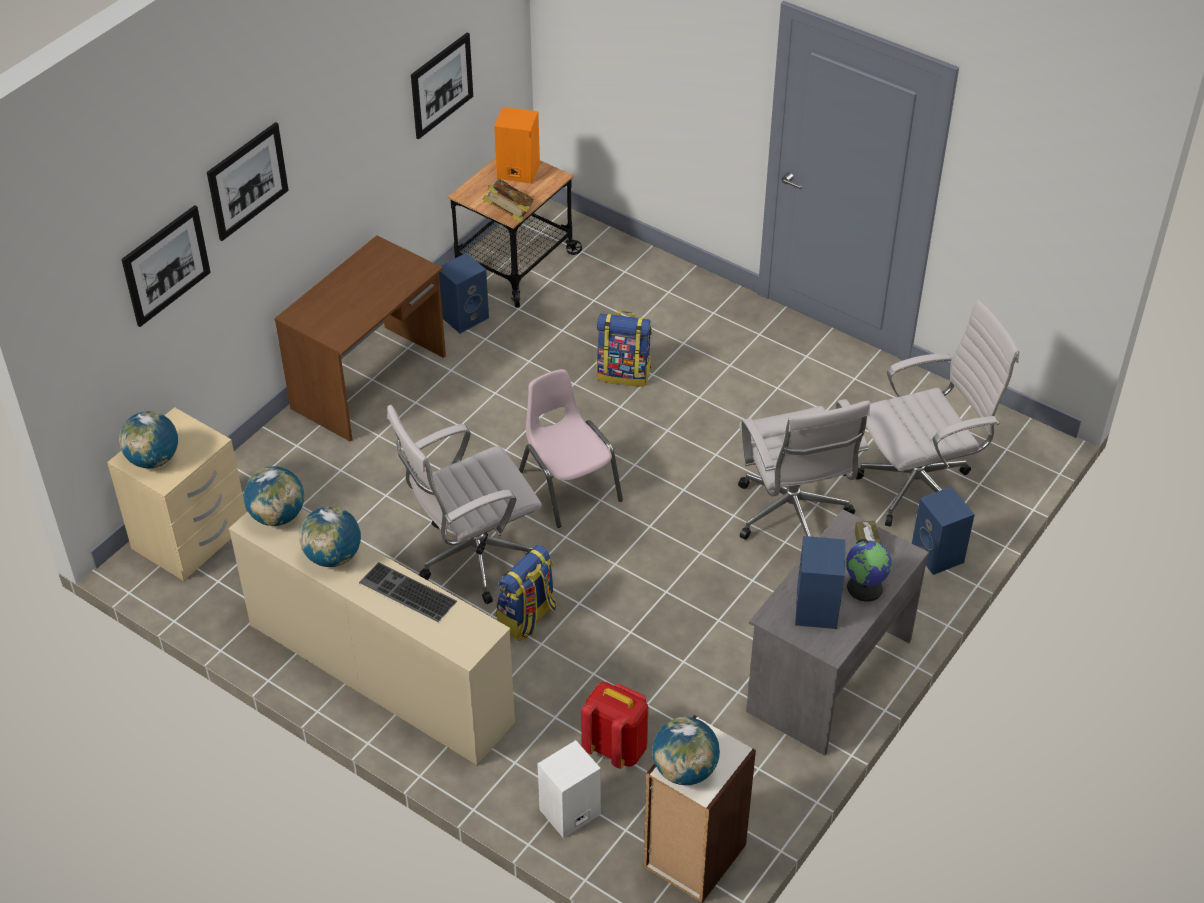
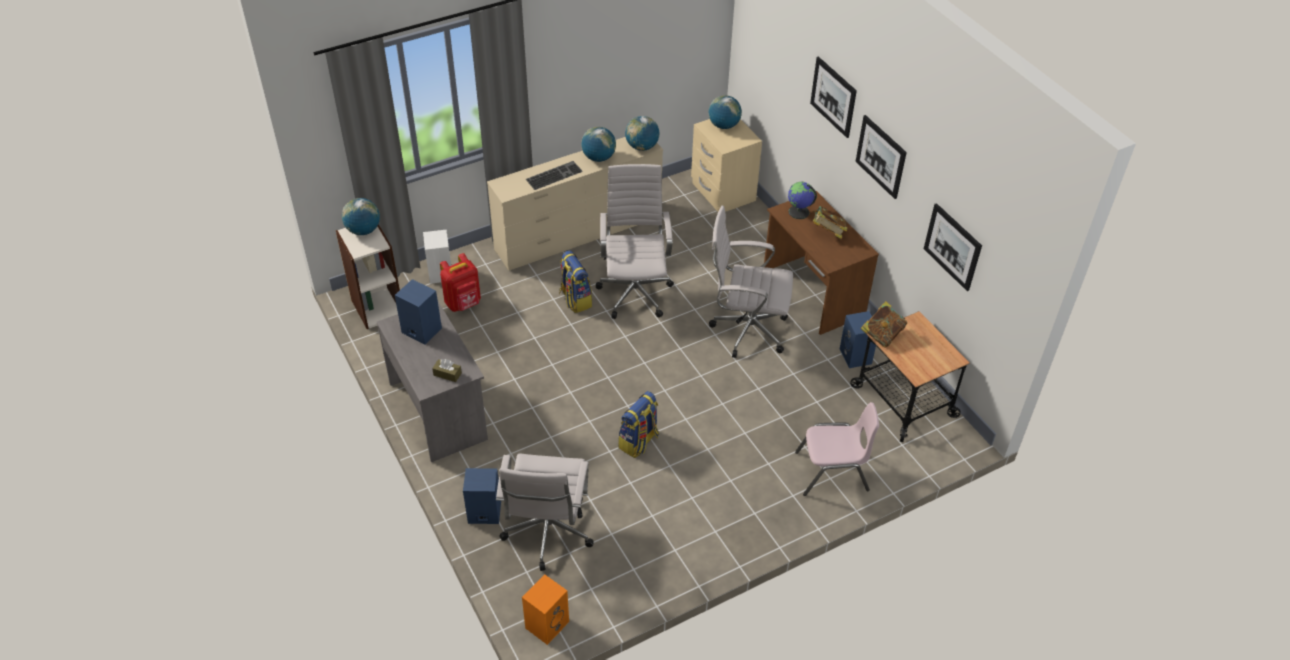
camera: 115 degrees right, 0 degrees up
(166, 265) = (787, 70): picture -> picture (881, 156)
(360, 286) = (827, 232): none -> book
(517, 171) = (933, 356): orange speaker -> orange speaker (547, 623)
(569, 485) = (665, 352): pink chair -> pink chair (832, 472)
(624, 373) = (754, 418): backpack -> backpack (639, 442)
(793, 518) = (567, 450): white office chair -> white office chair (745, 330)
(865, 587) = (418, 358): globe -> globe (799, 212)

